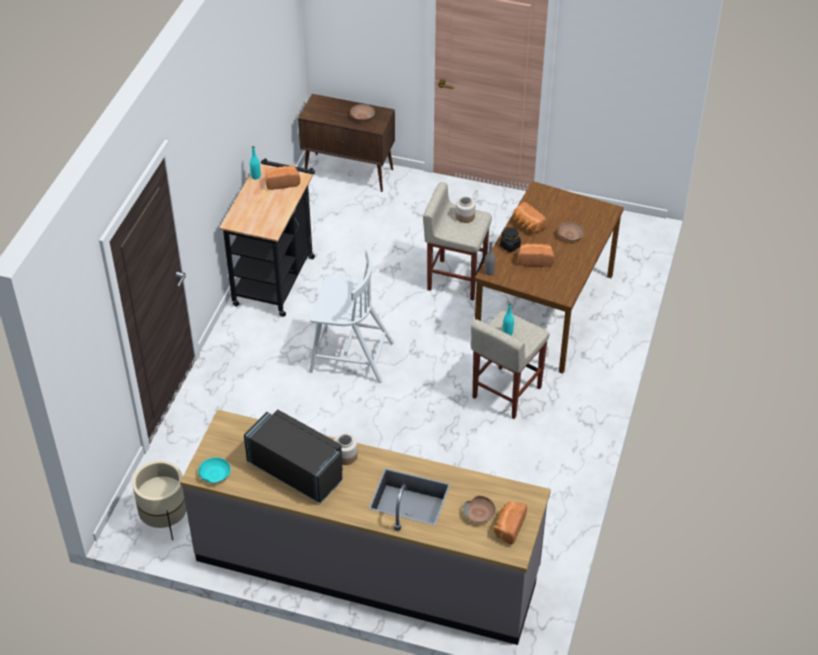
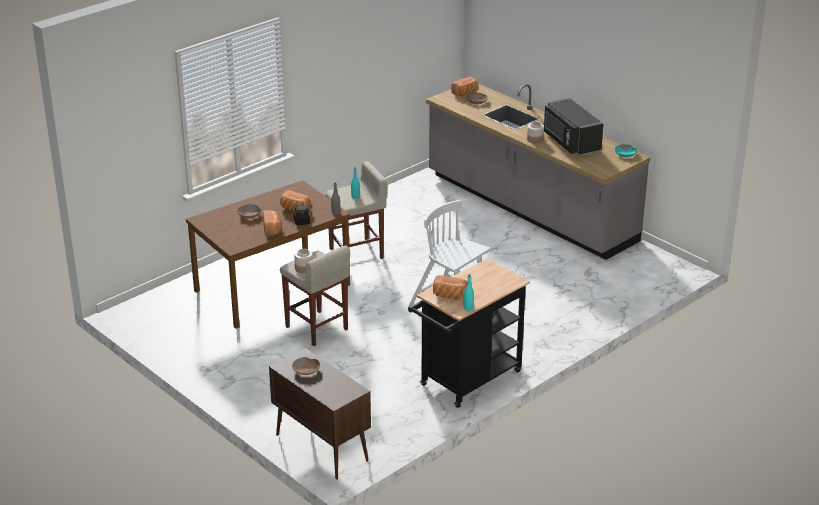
camera: 150 degrees left, 15 degrees down
(165, 520) = (652, 264): beige planter -> none

